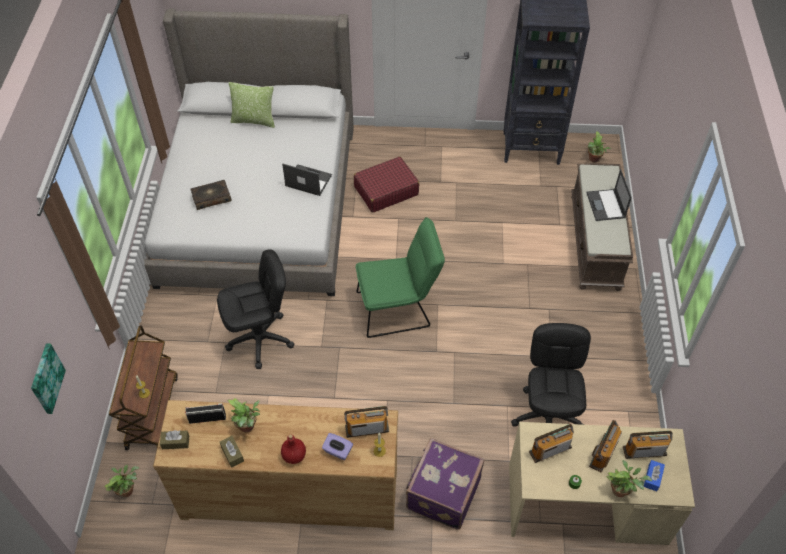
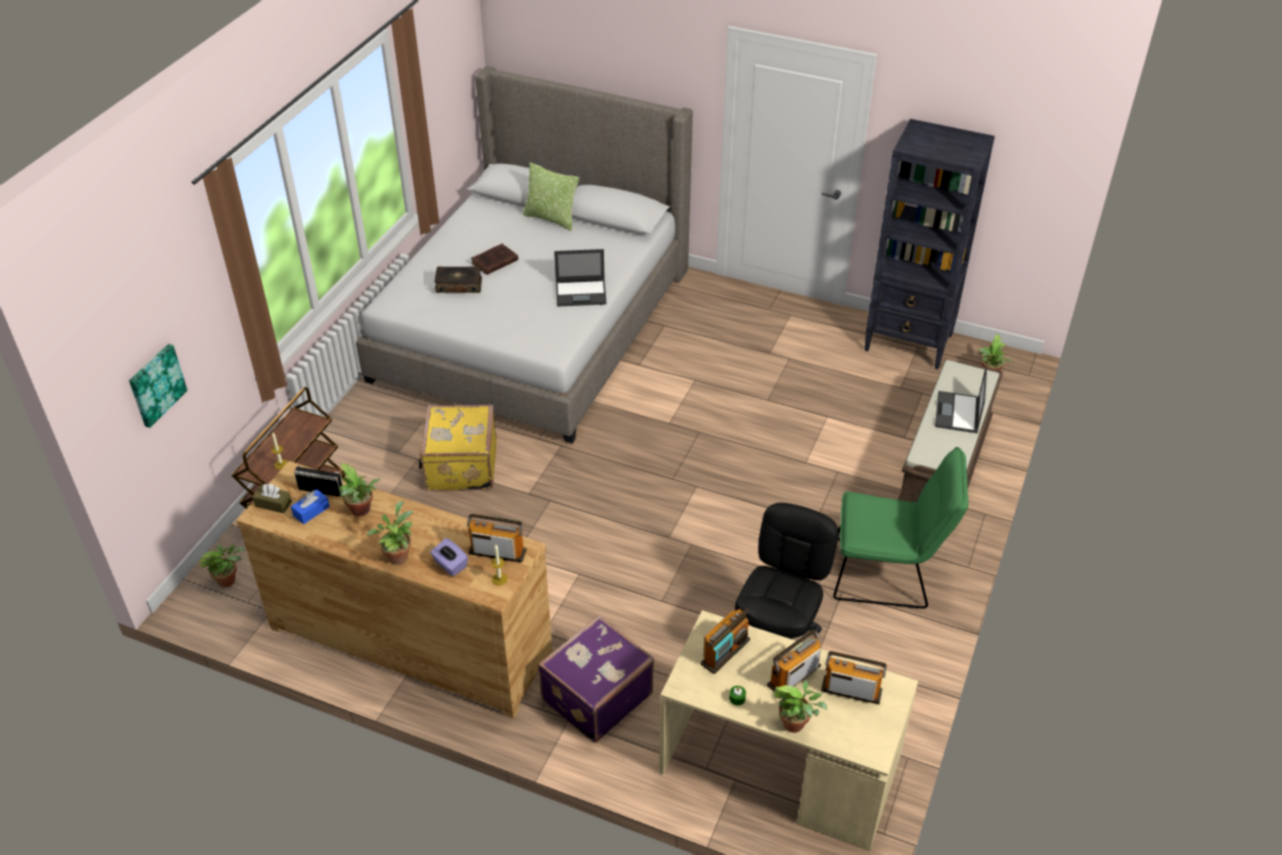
camera: 20 degrees right, 10 degrees down
(228, 171) = (493, 262): none -> brown book
(232, 454) = (329, 533): brown tissue box -> none
(260, 339) = (460, 466): black office chair -> yellow suitcase
(294, 455) = (397, 555): red bottle -> potted plant
(308, 180) = (581, 293): laptop -> laptop turned 135 degrees clockwise
(386, 191) = (694, 346): red suitcase -> none
(398, 309) = (645, 478): green chair -> green chair (888, 574)
(550, 449) = (725, 652): radio -> radio turned 135 degrees clockwise
(652, 478) = (846, 723): blue tissue box -> blue tissue box (311, 511)

